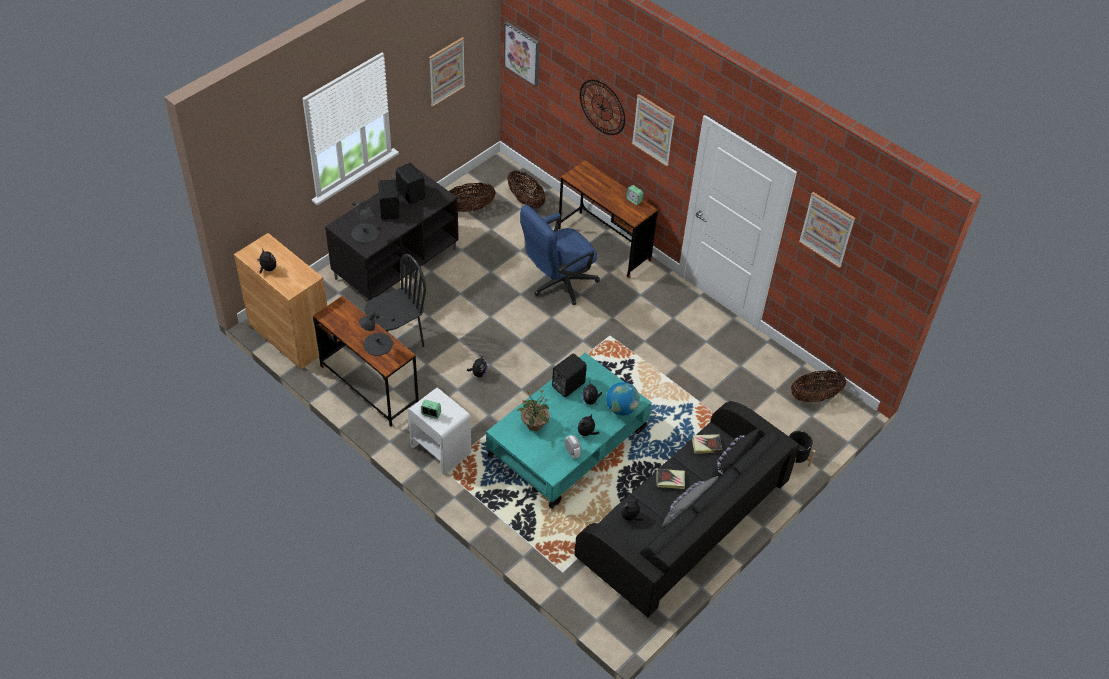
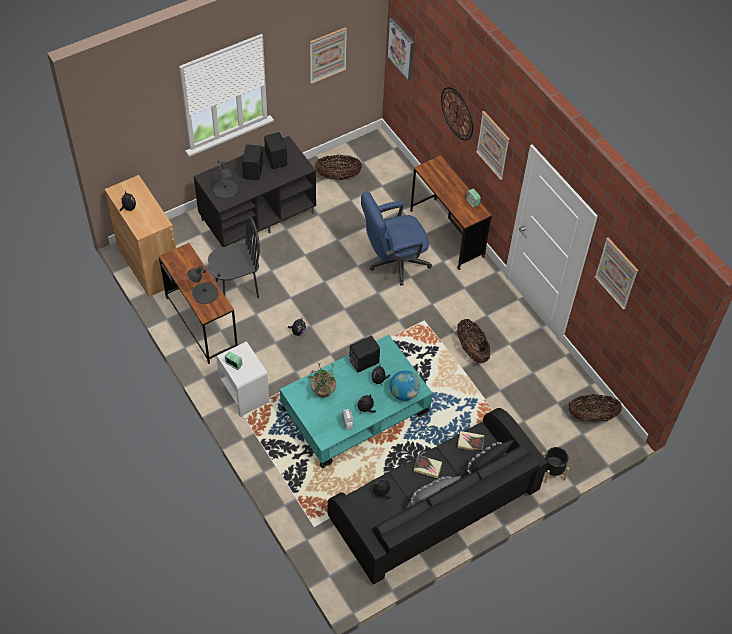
camera: 15 degrees right, 5 degrees up
(526, 200) = (390, 178): basket -> basket (472, 350)

